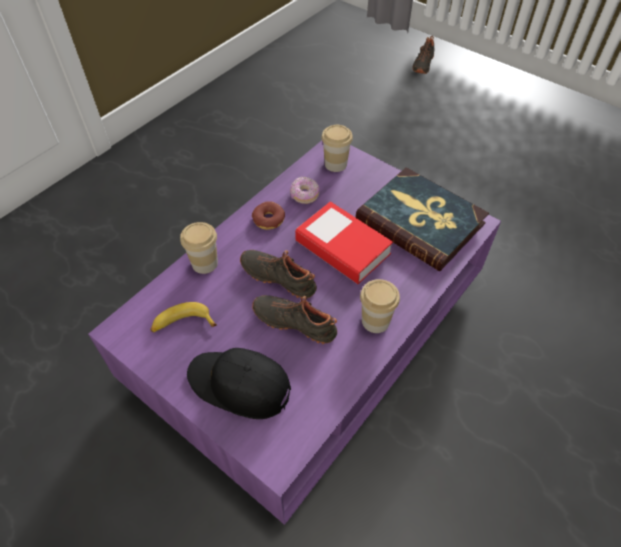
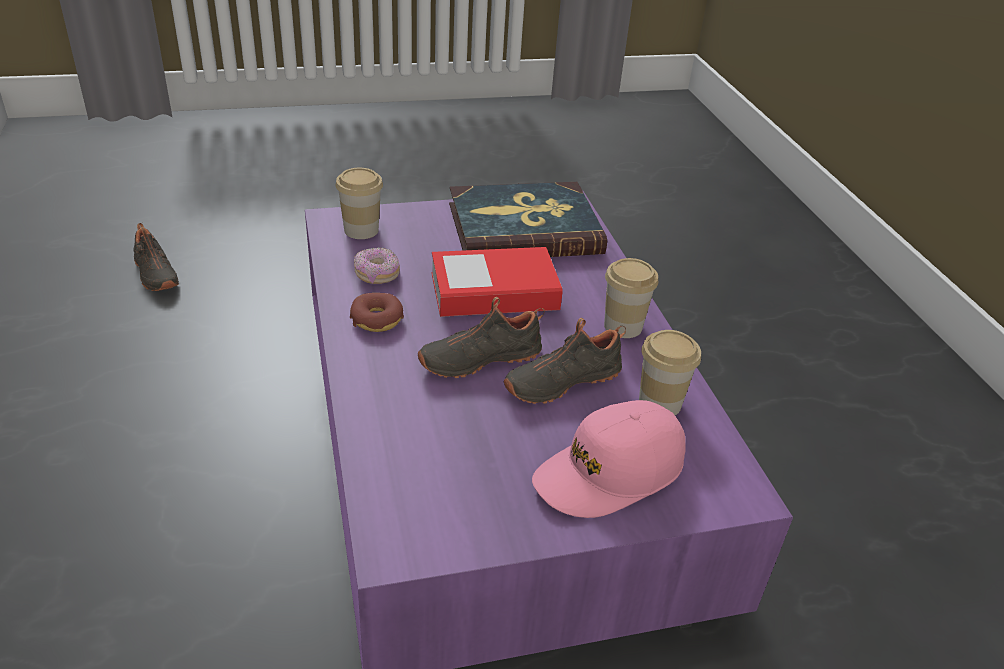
camera: 55 degrees left, 15 degrees down
(182, 324) = (457, 477): banana -> none
(204, 263) = (377, 406): cup -> cup (659, 403)
(239, 385) = (609, 472): black cap -> pink cap
(422, 64) = (230, 141): black shoe -> black shoe (154, 274)

